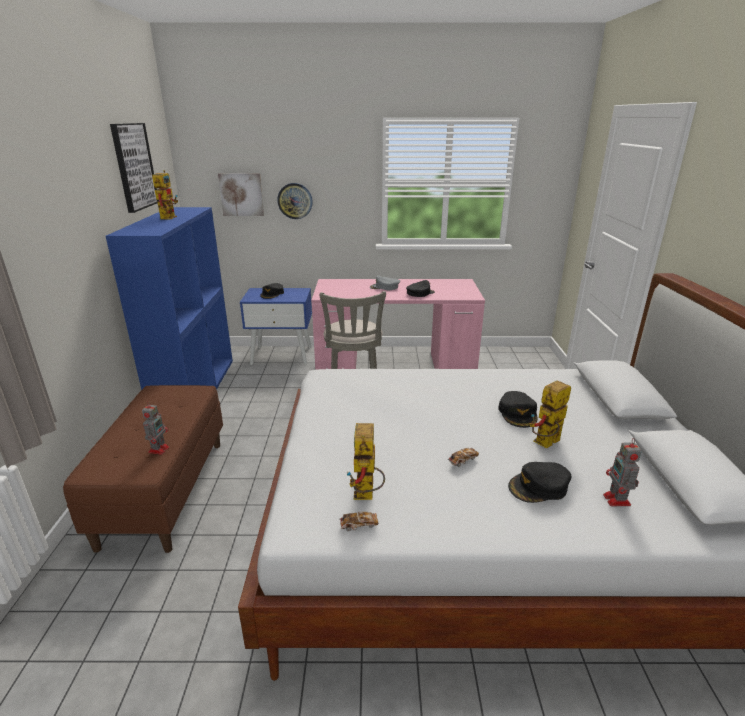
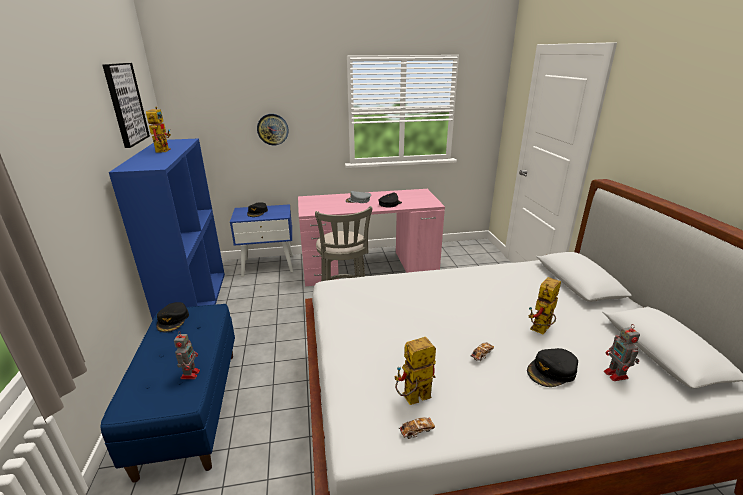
camera: 10 degrees left, 0 degrees up
(164, 490) = (190, 408): brown bench -> blue bench
(241, 194) = (223, 125): picture -> none
(366, 495) = (412, 400): toy robot -> toy robot turned 75 degrees clockwise
(518, 413) = (508, 305): black cap -> black cap (173, 320)

